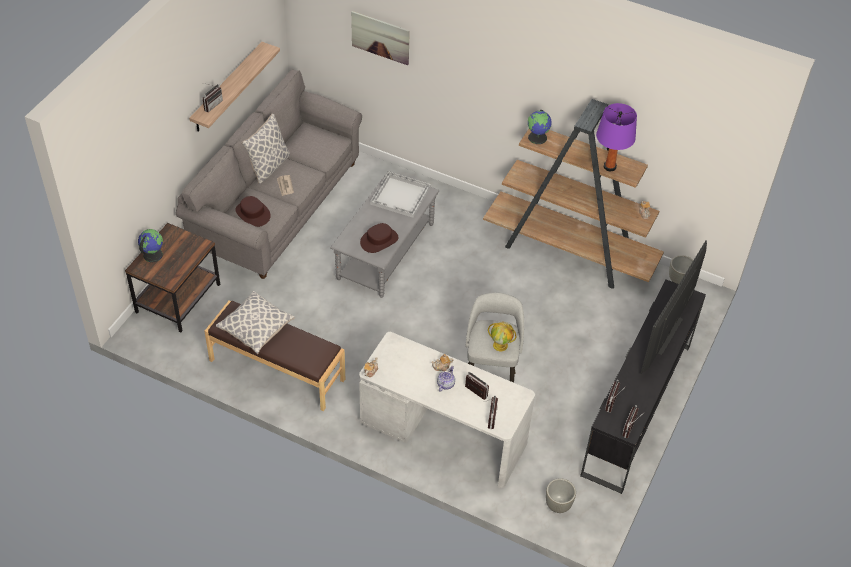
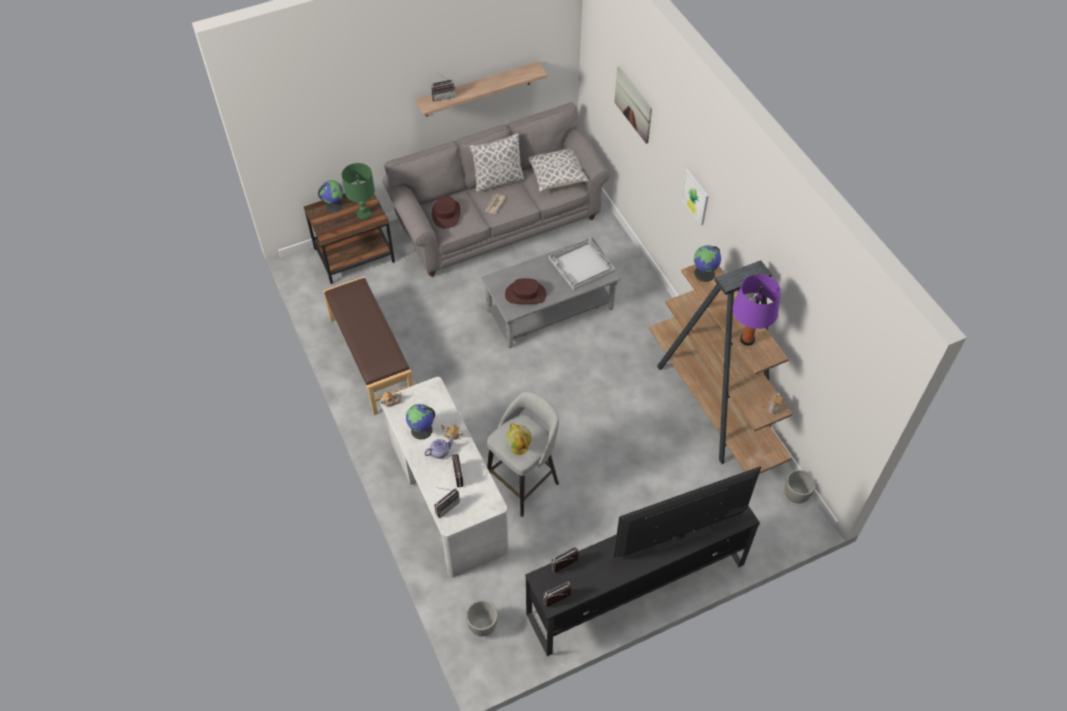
camera: 40 degrees right, 5 degrees up
(187, 248) = (364, 214): none -> green table lamp
(256, 329) = (358, 312): pillow -> pillow (557, 177)
(415, 377) = (422, 430): none -> globe
(486, 84) = (695, 196): none -> picture

